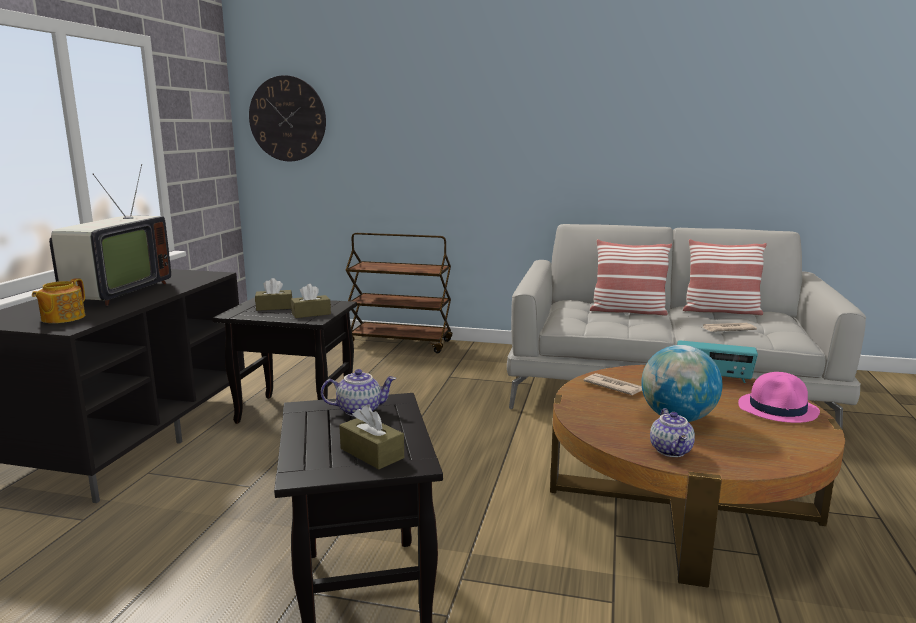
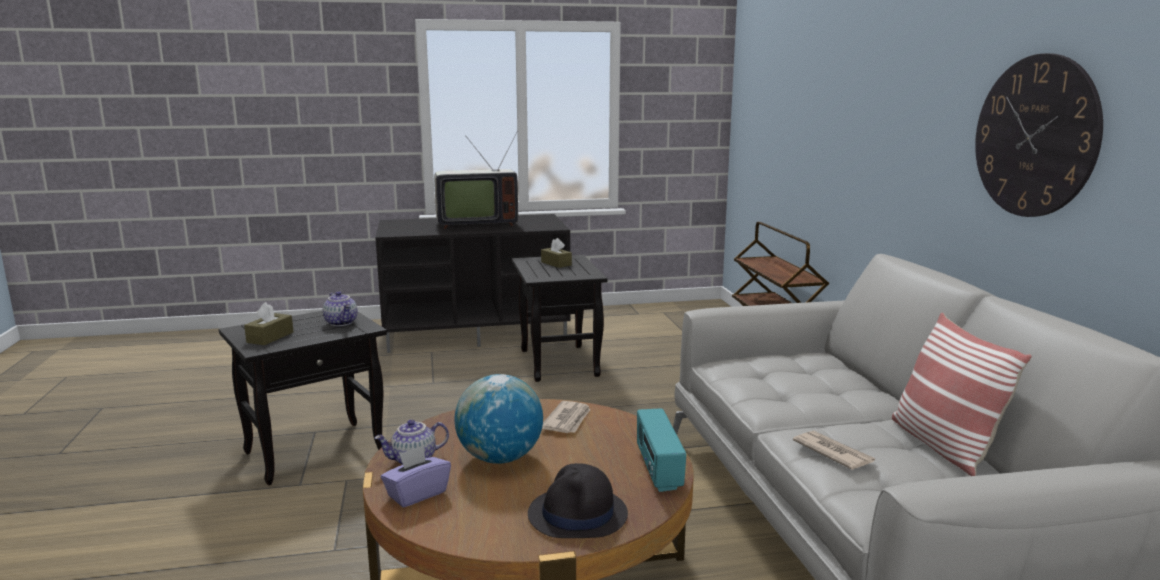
camera: 65 degrees right, 0 degrees up
(62, 318) = (408, 229): teapot -> none
(287, 119) = (756, 92): wall clock -> wall clock (1035, 136)
(311, 314) = (550, 274): brown tissue box -> none
(628, 311) = (831, 389): pillow -> none
(739, 456) = (417, 494): none -> purple tissue box
(778, 409) = (578, 515): pink hat -> black hat

